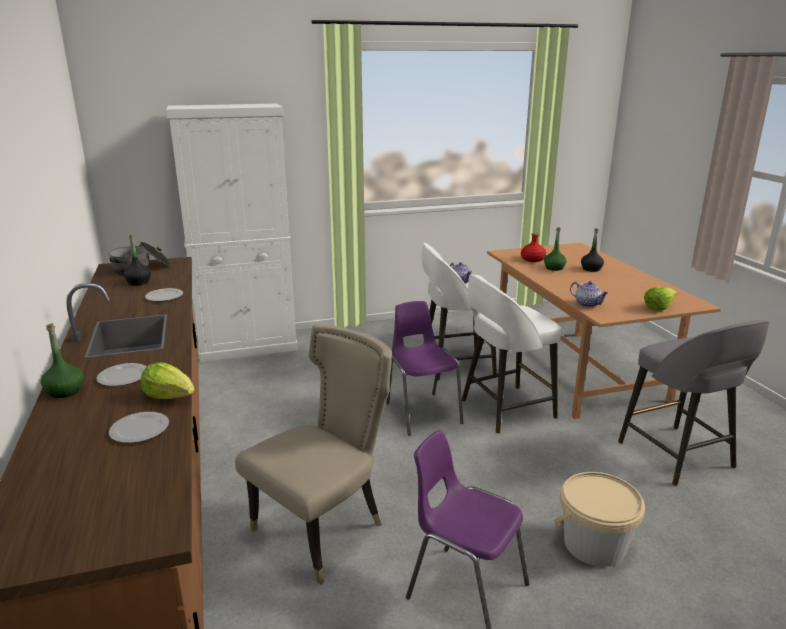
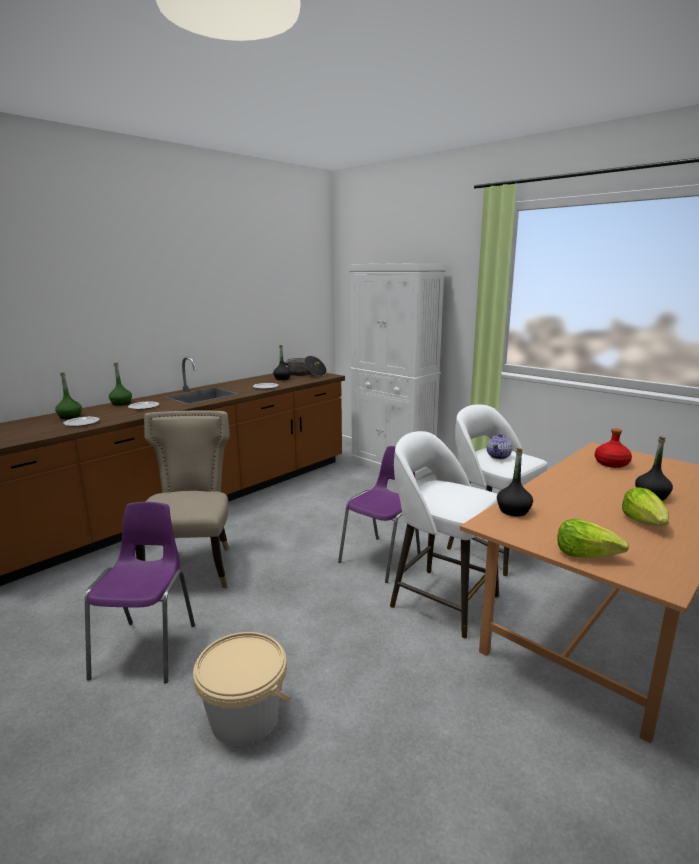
camera: 60 degrees right, 5 degrees down
(170, 396) = (124, 418): lettuce -> lettuce (644, 522)
(324, 528) = (193, 566): beige chair -> beige chair turned 105 degrees counterclockwise
(554, 268) = (606, 477): green bottle -> green bottle (70, 417)
(587, 304) = (513, 510): teapot -> black bottle
(677, 456) = (490, 769): grey stool -> none

